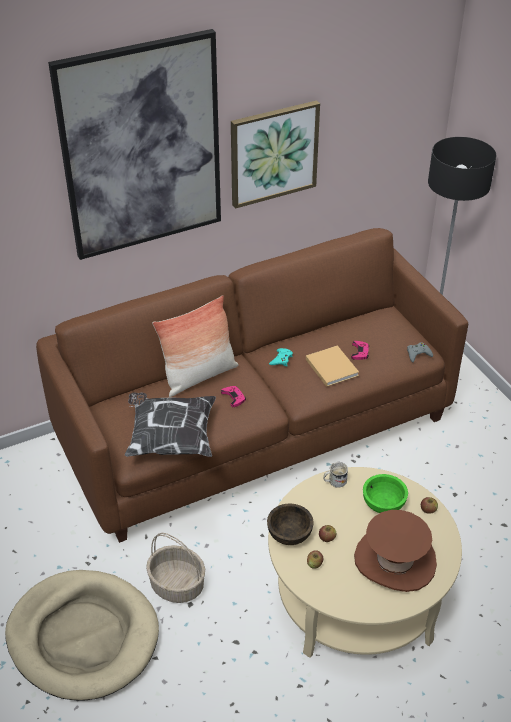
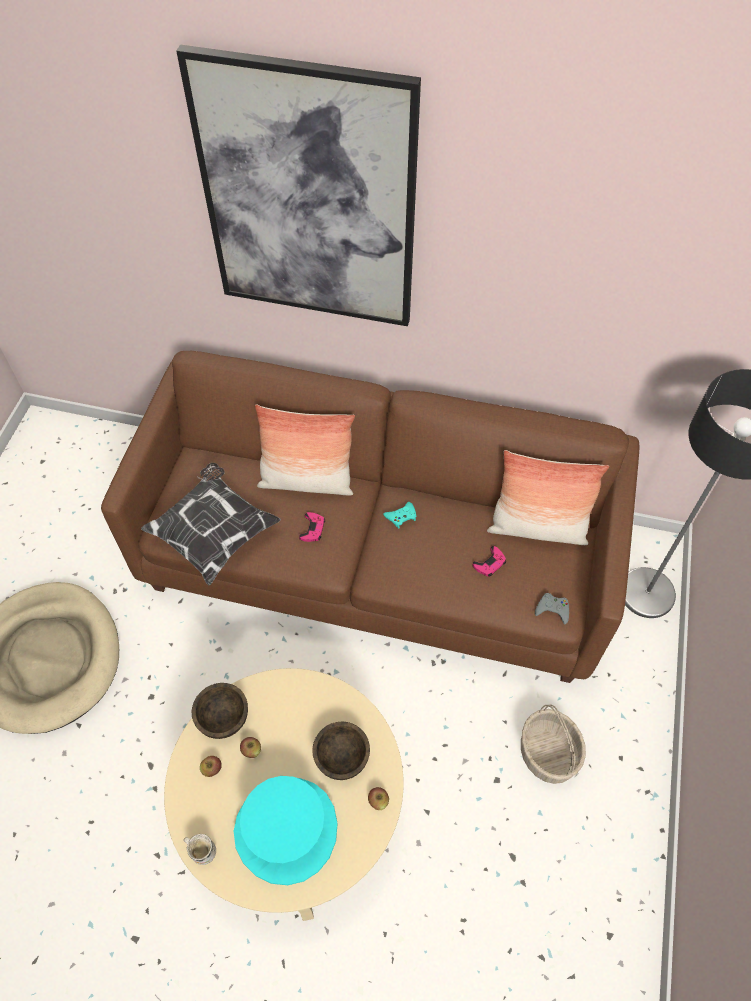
camera: 40 degrees right, 15 degrees up
(178, 585) = (159, 670): basket -> basket (548, 754)
(273, 153) = (498, 277): picture -> none
(331, 366) = (441, 560): beige book -> none
(334, 482) = (322, 693): white mug -> white mug (200, 849)
(365, 321) = (537, 528): none -> pillow
(383, 504) = (342, 757): green bowl -> brown bowl
(395, 560) = (286, 830): brown hat -> turquoise hat

